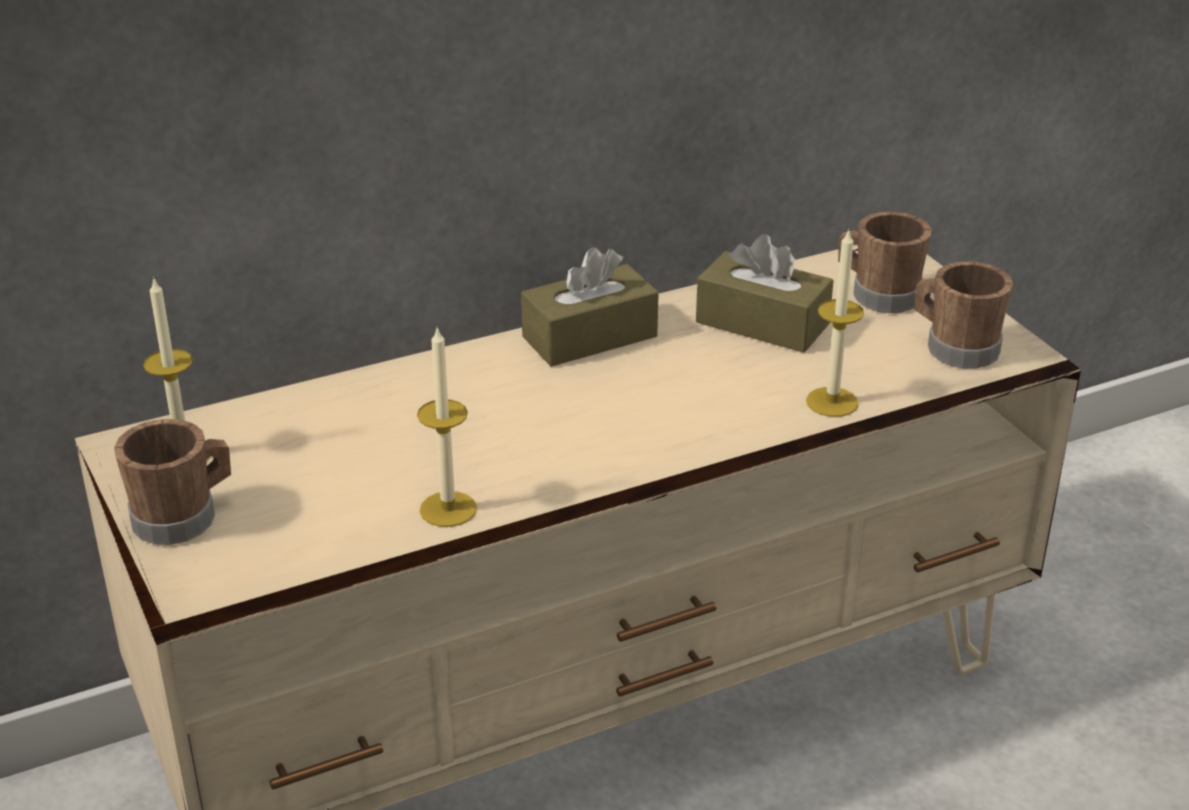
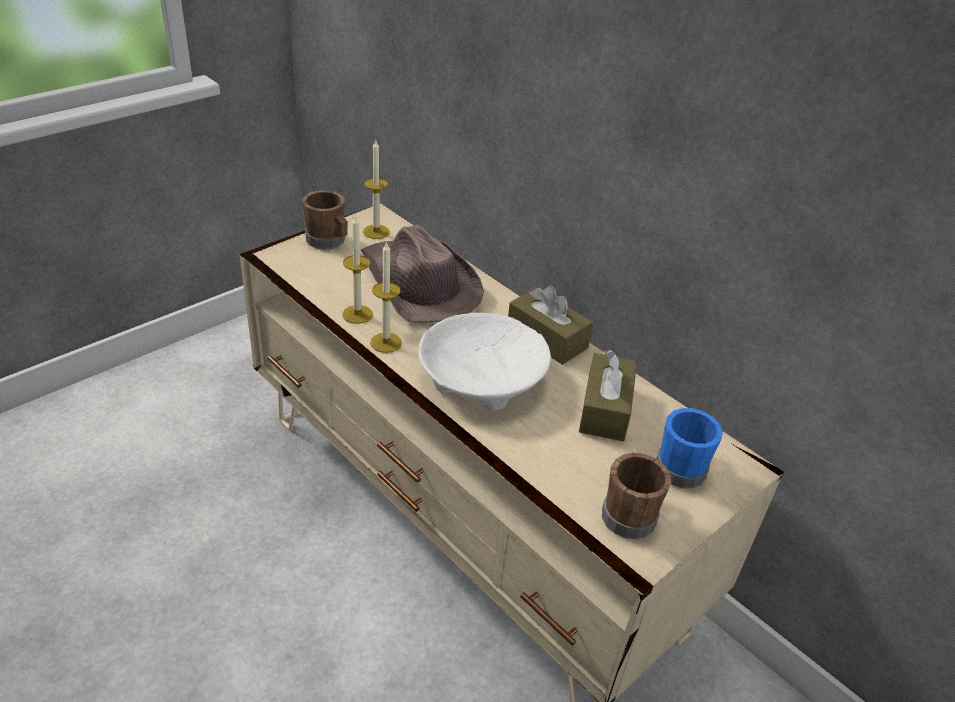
camera: 70 degrees right, 5 degrees up
(386, 431) = (418, 284): none -> brown hat
(665, 411) = (480, 378): none -> white bowl
(832, 402) = (525, 451): candle -> candle (386, 342)
(878, 295) = (680, 465): brown mug -> blue mug

